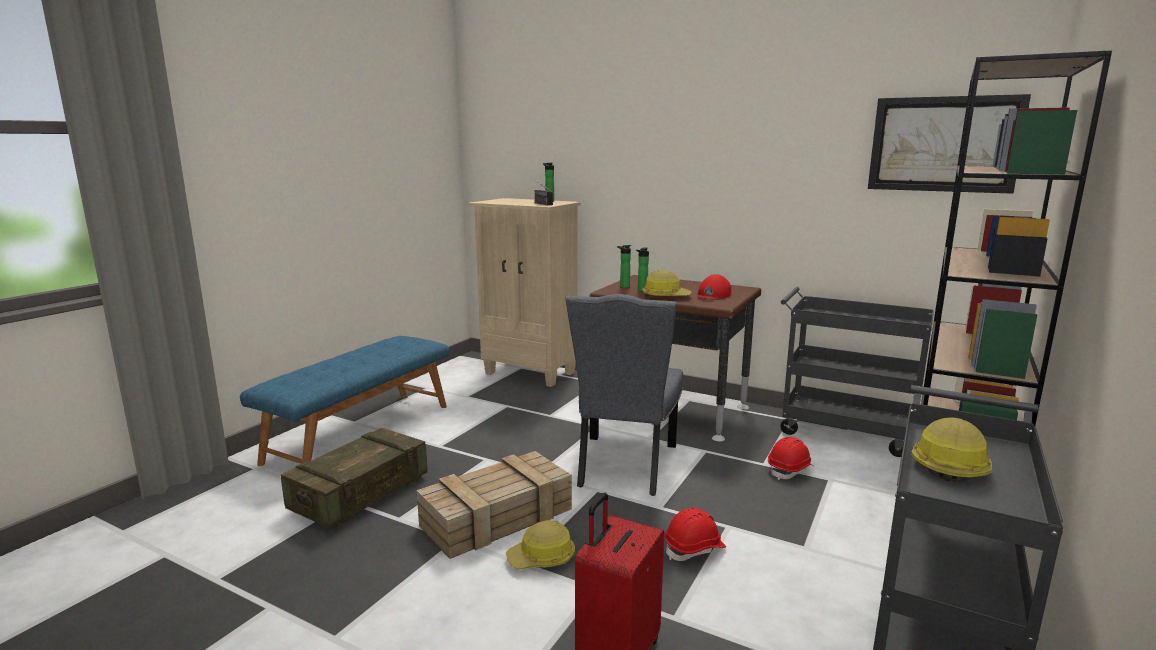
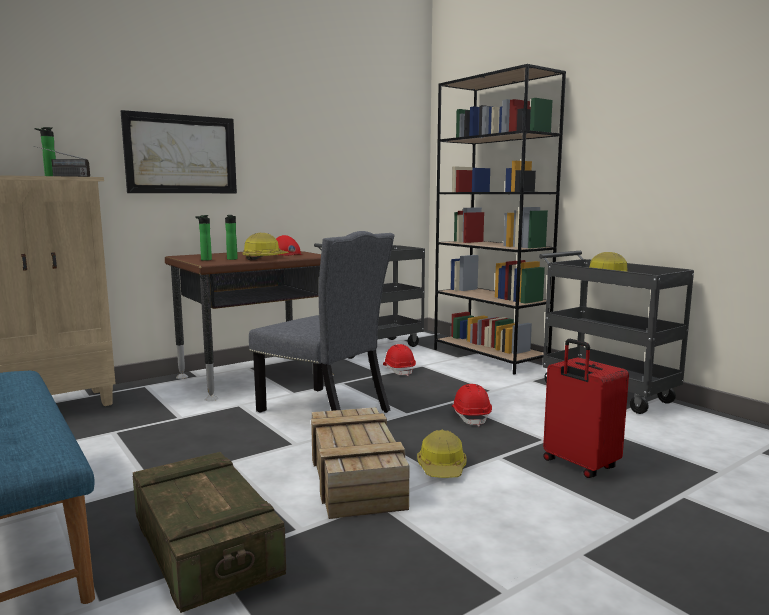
camera: 65 degrees left, 5 degrees down
(944, 144) = (385, 132): picture -> picture (181, 154)

